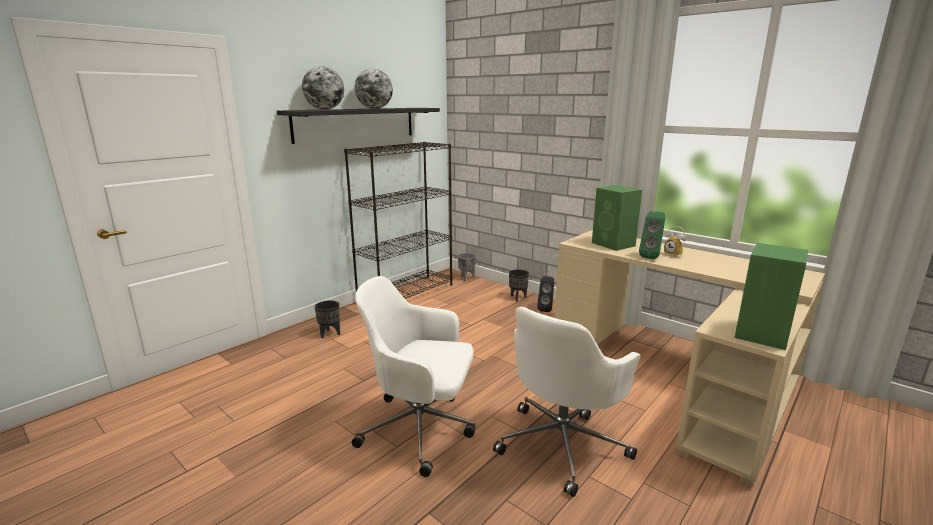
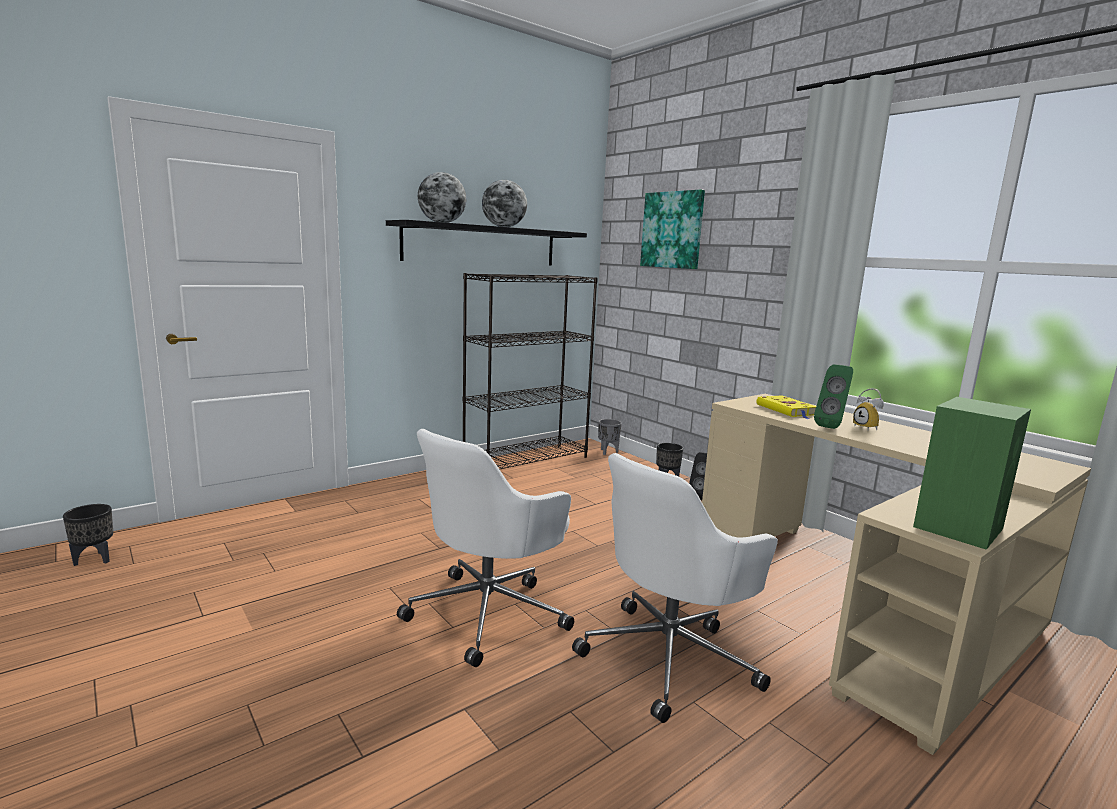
camera: 10 degrees right, 5 degrees down
(329, 334) = (418, 493): black planter -> black planter (95, 559)
(421, 429) = (489, 612): white office chair -> white office chair turned 75 degrees counterclockwise
(507, 103) = (672, 230): none -> picture
(614, 244) = (787, 410): green speaker -> yellow book

